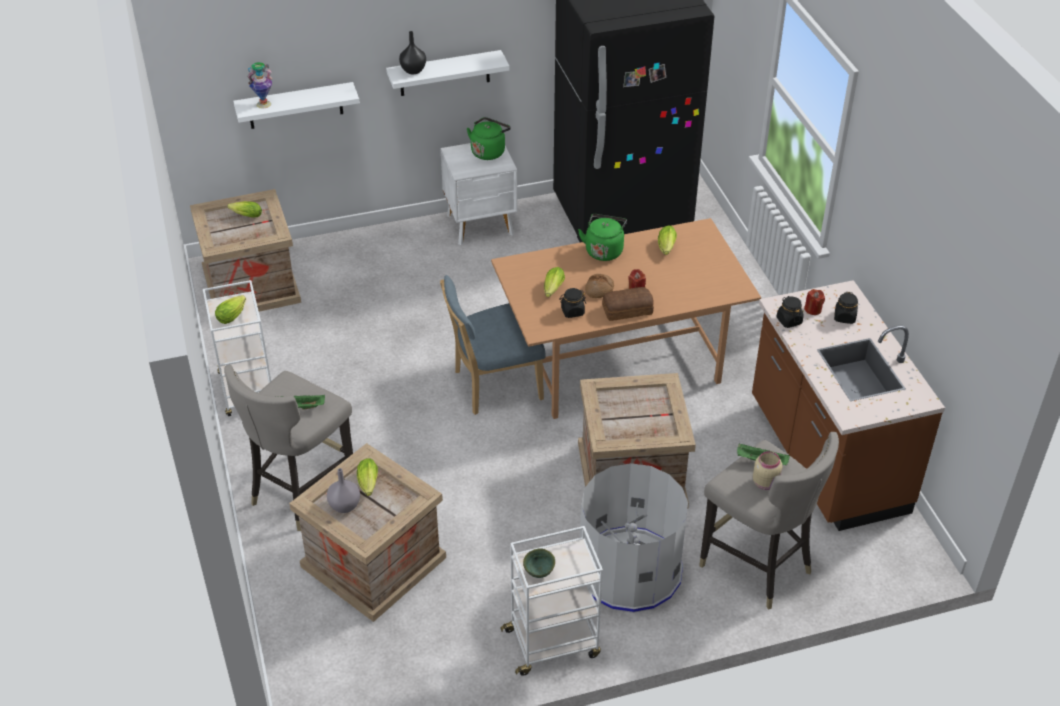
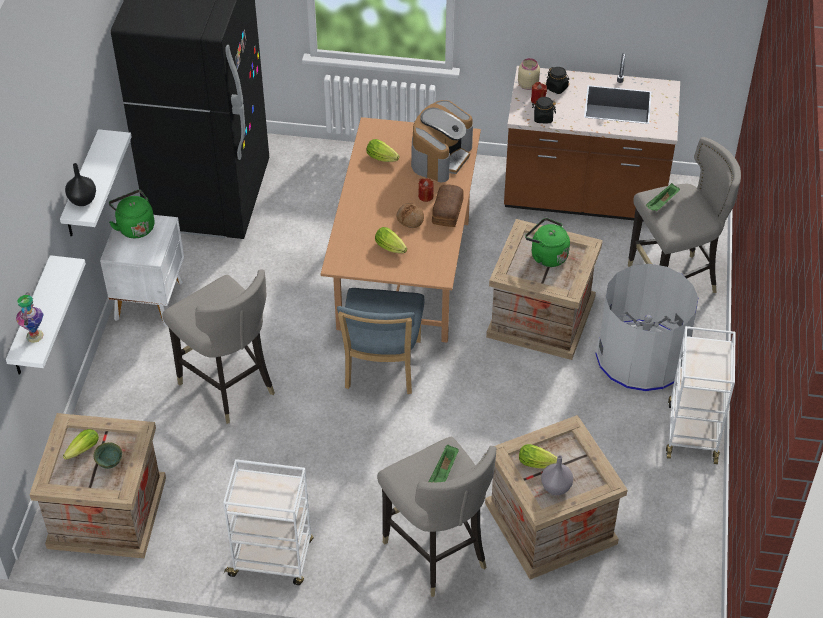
camera: 65 degrees left, 5 degrees up
(233, 315) = (265, 494): lettuce -> none
(415, 302) = (229, 387): none -> grey stool
(540, 572) = (709, 375): green bowl -> green bowl (110, 463)
(572, 311) = (428, 245): black jar -> none
(604, 250) = (359, 196): green kettle -> green kettle (546, 256)
(698, 283) = (440, 157): none -> coffee machine
(766, 483) = (686, 209): beige jar -> beige jar (528, 85)

